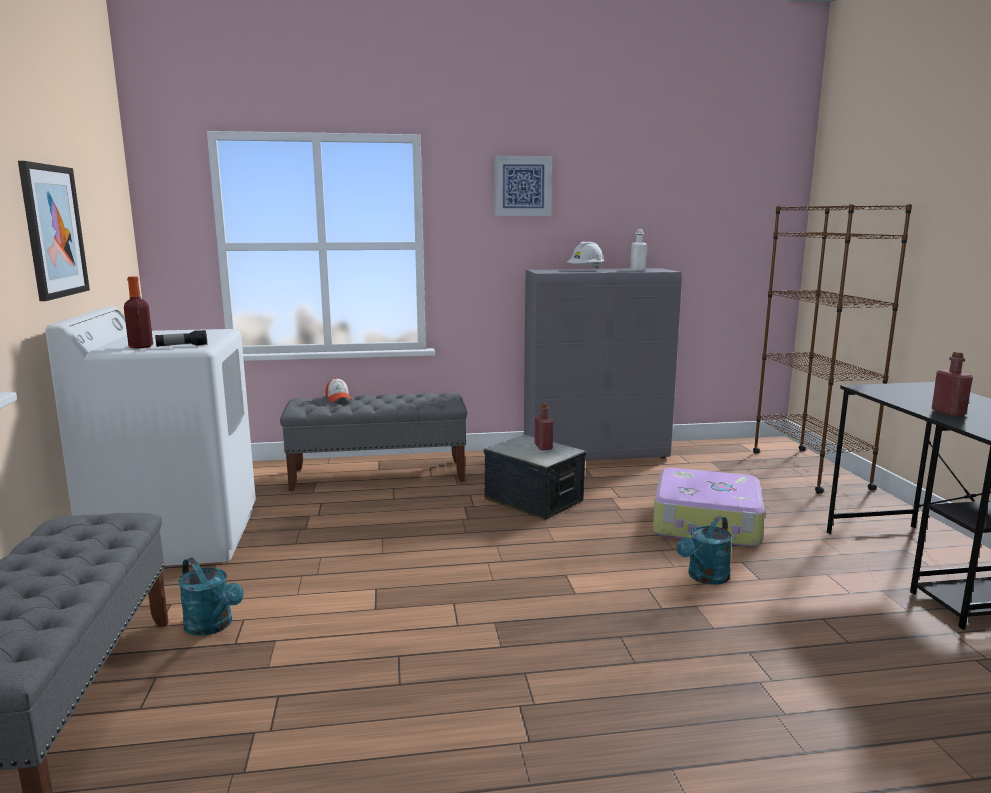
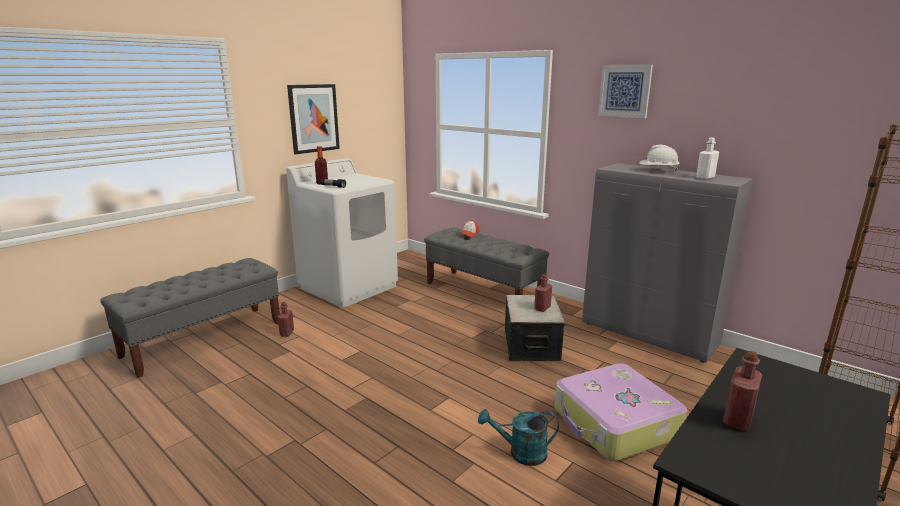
camera: 50 degrees right, 5 degrees up
(213, 626) = (287, 333): turquoise watering can -> red bottle

